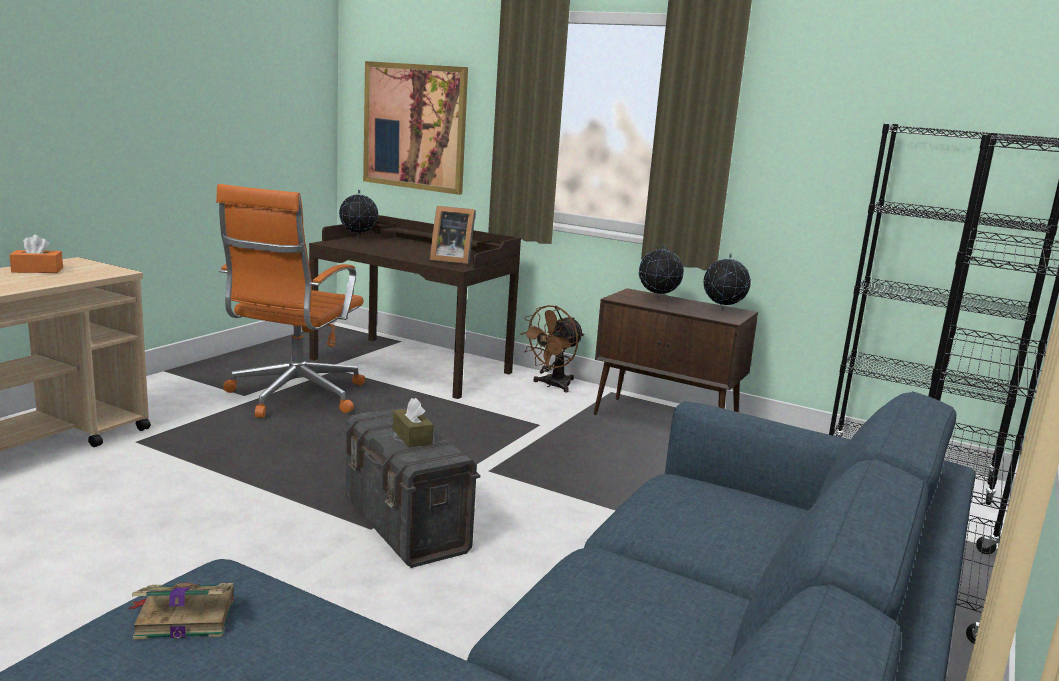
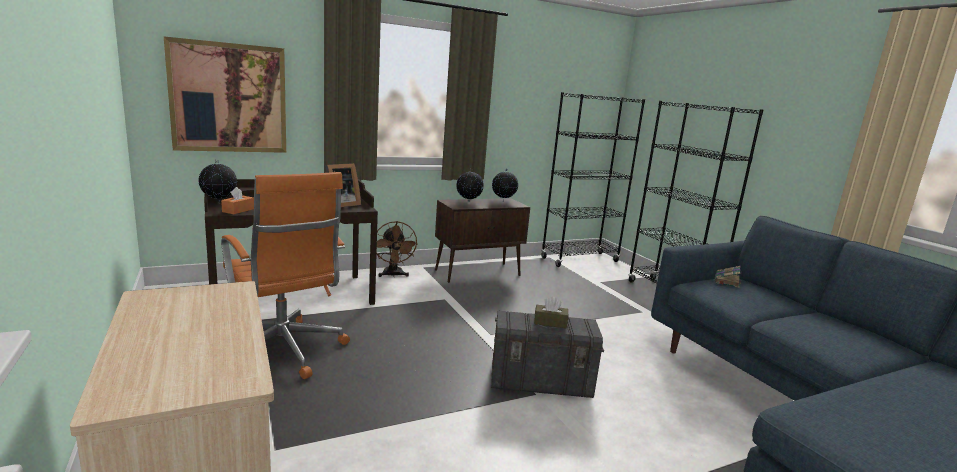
camera: 55 degrees left, 0 degrees up
(37, 270) = (163, 318): orange tissue box -> orange tissue box (238, 210)
(183, 617) = (862, 433): book -> book (727, 281)

